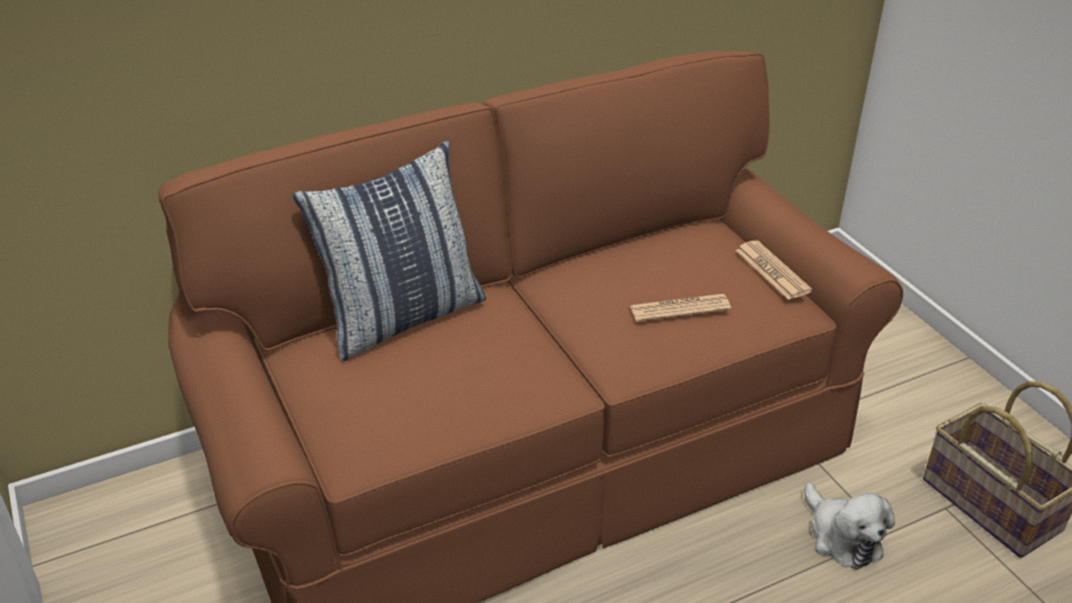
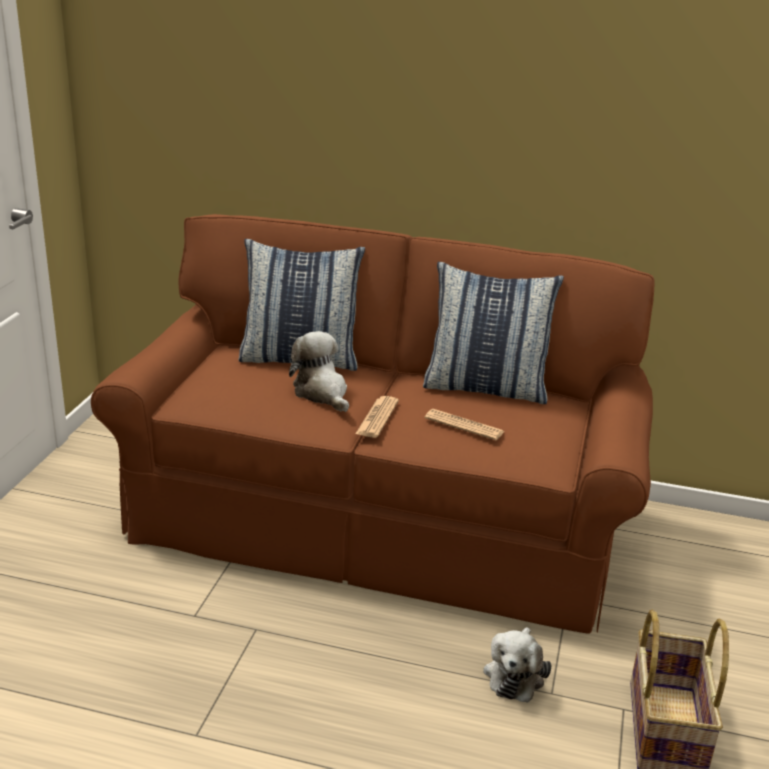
camera: 40 degrees right, 10 degrees down
(491, 350) = (322, 393): none -> plush toy
(630, 250) = (486, 388): none -> pillow
(772, 271) = (565, 438): newspaper -> newspaper (377, 418)

